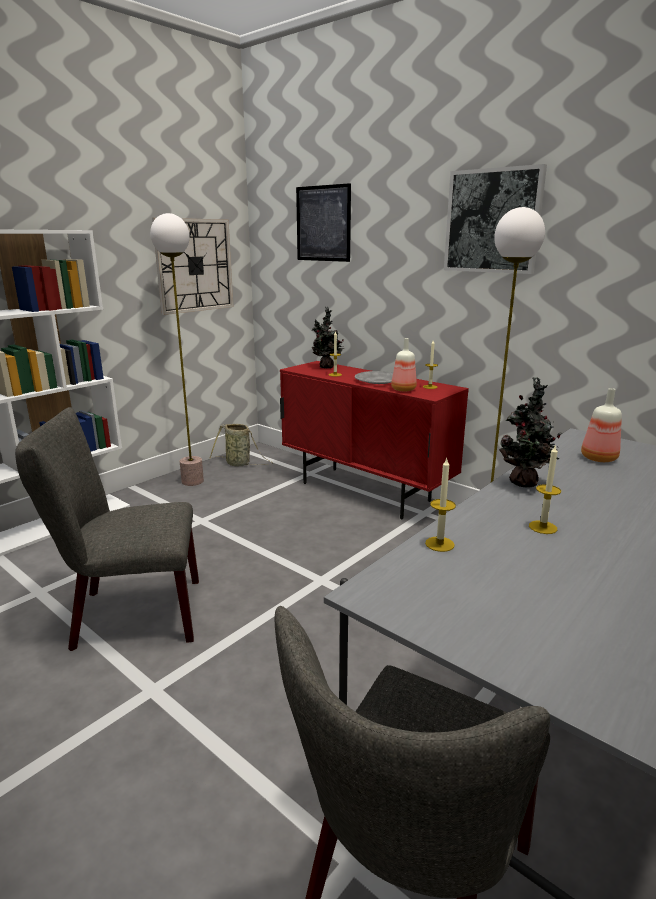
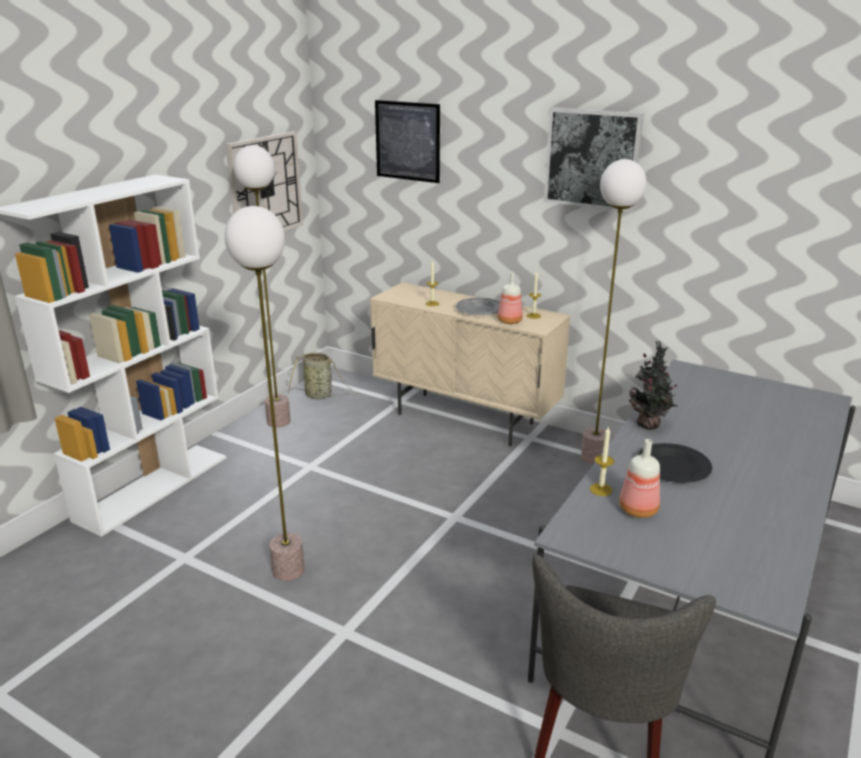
camera: 10 degrees left, 5 degrees up
(129, 615) = (288, 570): grey chair -> floor lamp
(326, 367) = (418, 292): potted plant -> none
(365, 492) = (465, 419): red cabinet -> beige cabinet
(542, 527) = (672, 467): candle -> black plate
(597, 458) = (701, 393): bottle -> bottle (636, 510)

